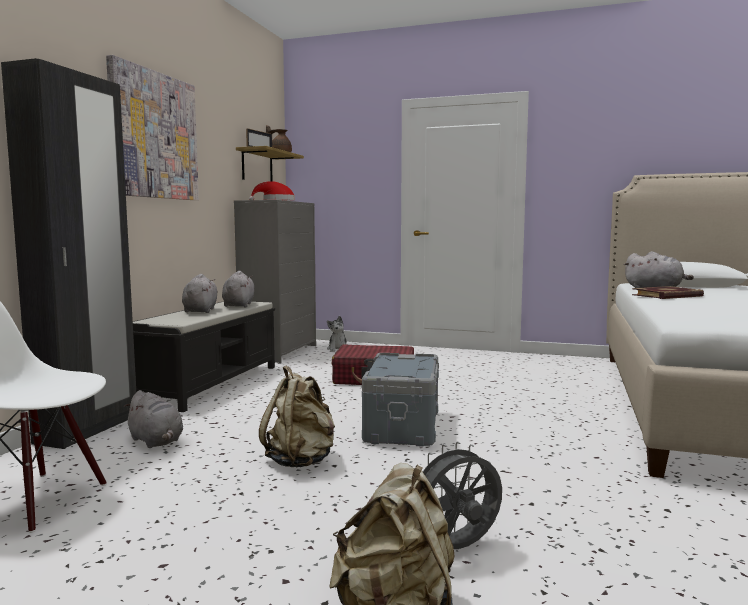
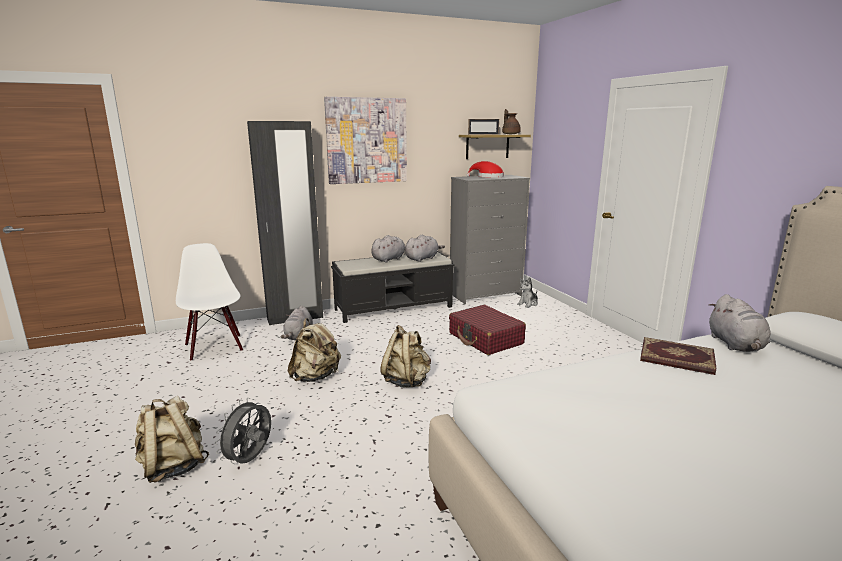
camera: 50 degrees right, 10 degrees up
(401, 426) = (407, 381): grey storage box -> beige backpack
(456, 549) = (250, 460): grey fan -> grey fan turned 90 degrees counterclockwise

